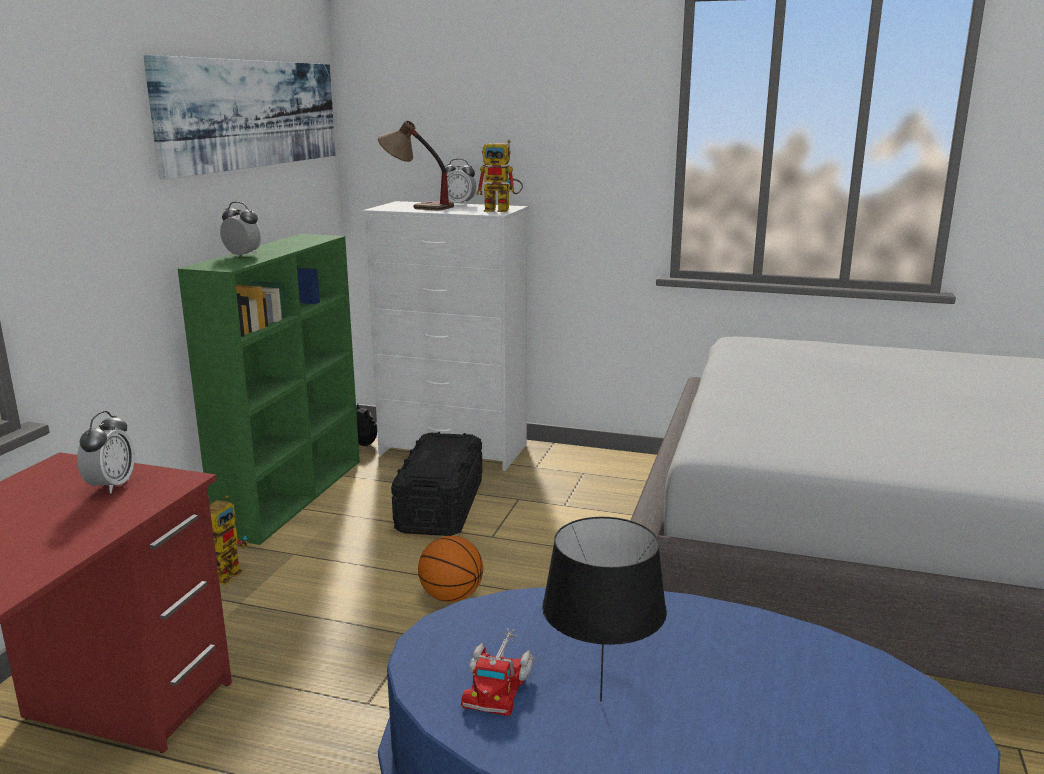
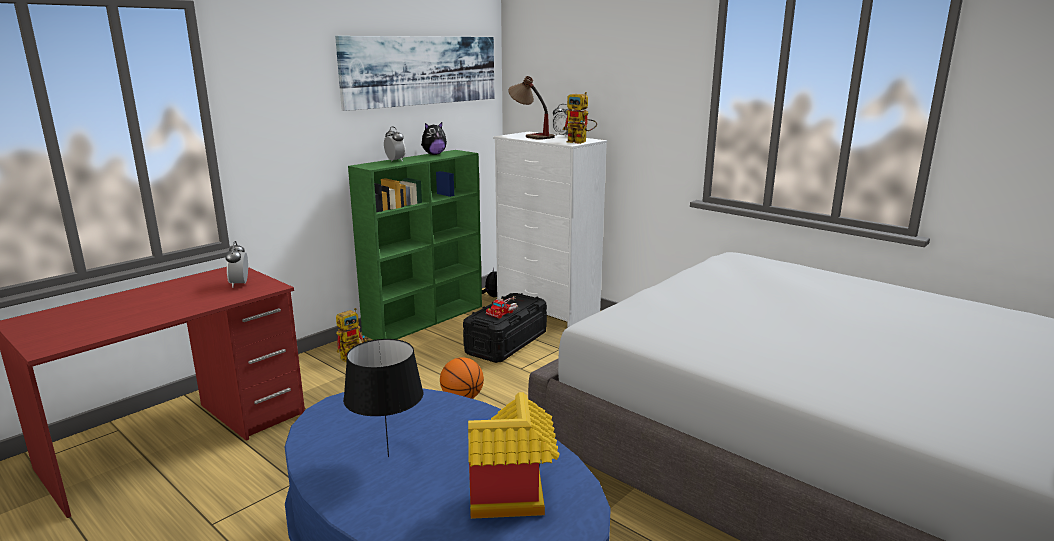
camera: 25 degrees right, 0 degrees up
(111, 486) = (240, 284): alarm clock -> alarm clock turned 135 degrees clockwise
(283, 242) = (434, 154): none -> plush toy
(498, 684) = (347, 433): toy truck -> toy truck (503, 312)
(828, 709) = (513, 500): none -> toy house

